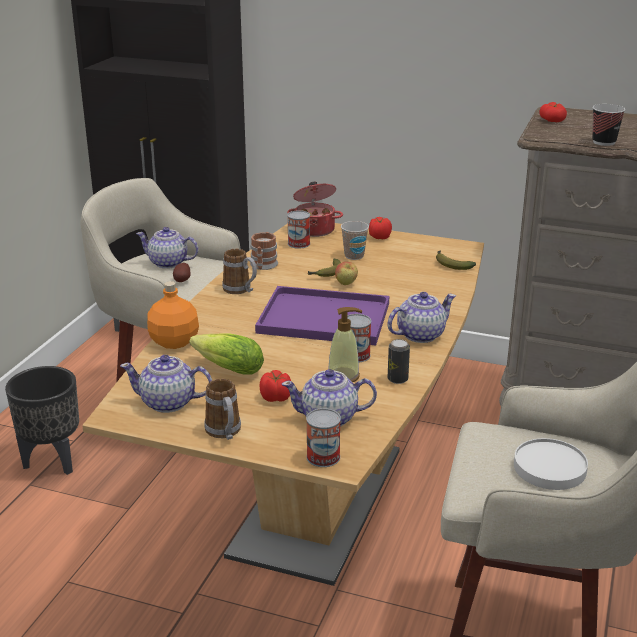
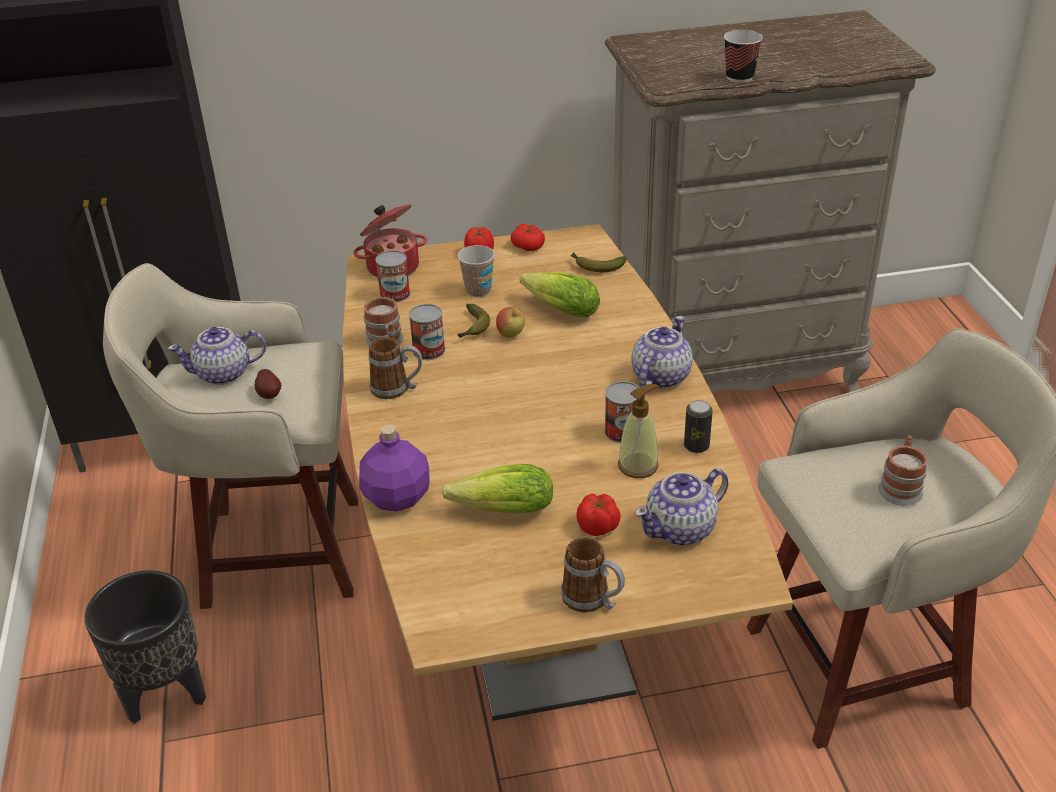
camera: 30 degrees left, 10 degrees up
(168, 403) = (485, 588): teapot -> none
(175, 341) = (397, 497): orange bottle -> purple bottle
(321, 318) = (533, 395): purple tray -> none
(323, 457) = (726, 583): can -> can (429, 350)
(395, 279) = (558, 309): none -> lettuce
(550, 468) = (900, 487): white plate -> mug
(552, 120) = (650, 57): tomato -> tomato (528, 246)

